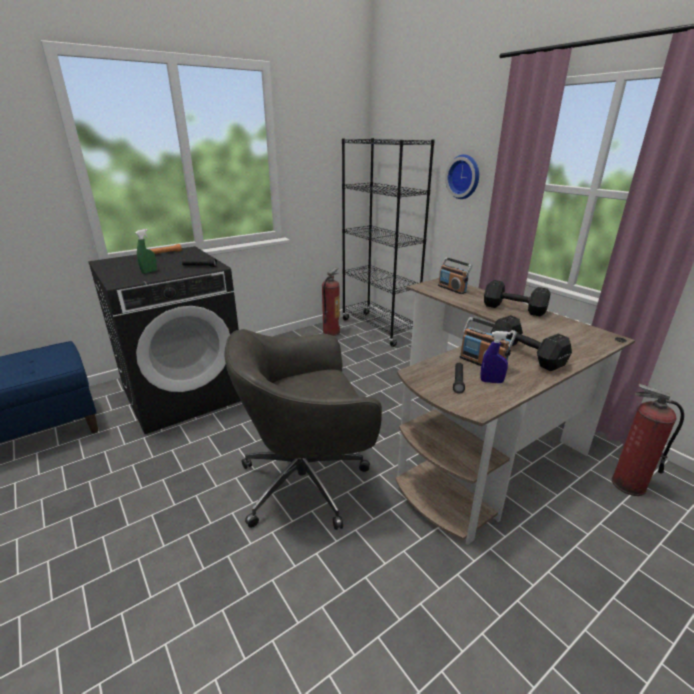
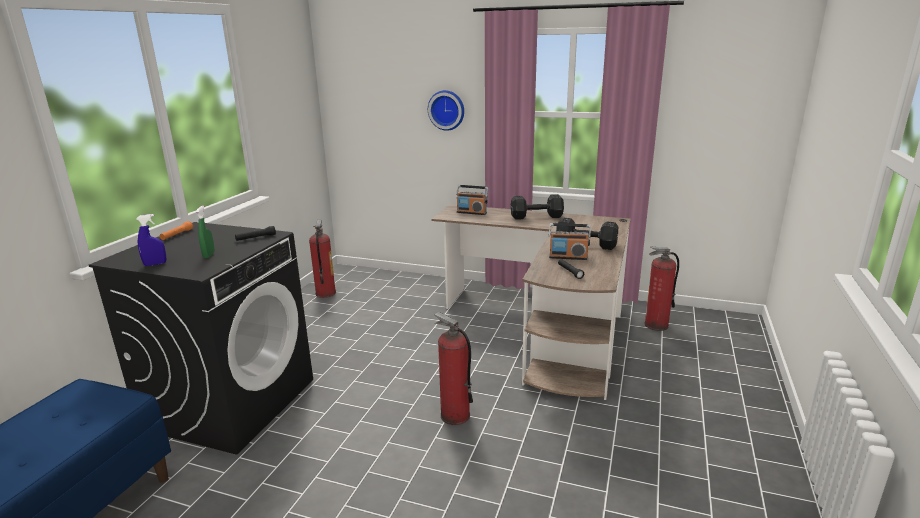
camera: 35 degrees left, 5 degrees down
(308, 481) = (454, 415): grey office chair -> fire extinguisher
(379, 329) = (371, 277): black bookcase -> none
(491, 381) = (588, 266): blue spray bottle -> blue spray bottle (155, 264)

